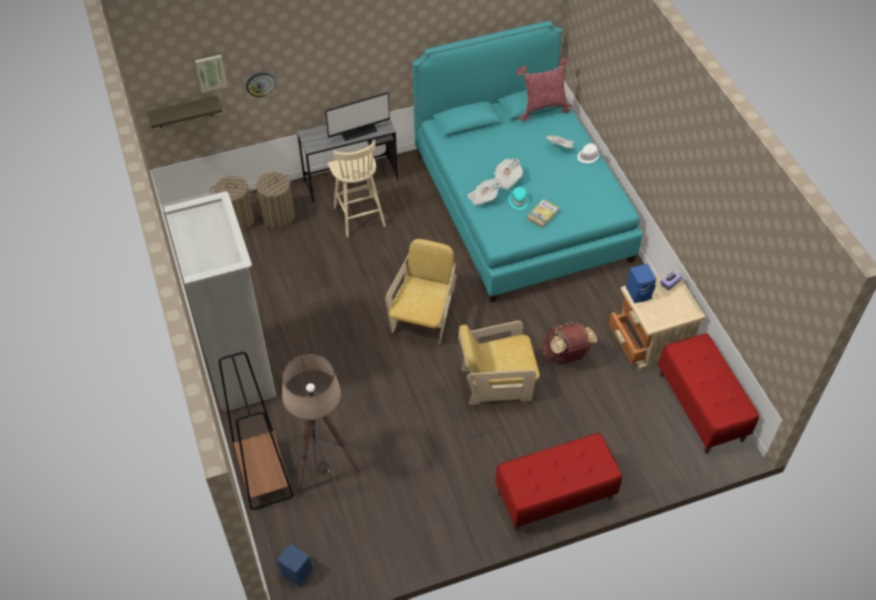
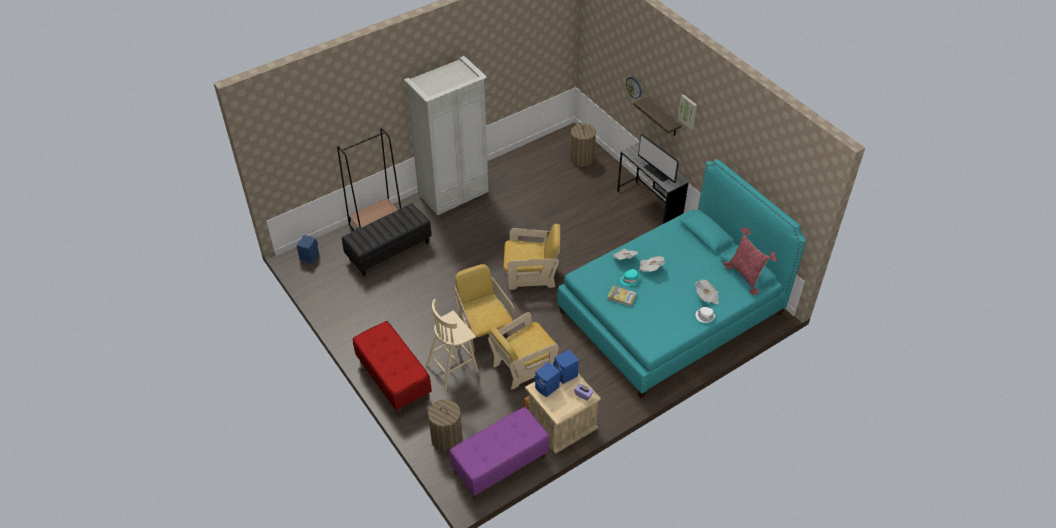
camera: 75 degrees right, 5 degrees down
(184, 112) = (597, 66): shelf -> shelf (662, 118)
(211, 72) = (614, 53): picture -> picture (688, 111)
(278, 217) = (594, 177): laundry basket -> laundry basket (446, 438)
(323, 466) = (389, 251): floor lamp -> black ottoman
(358, 215) = (615, 218): beige stool -> beige stool (453, 367)
(566, 355) = (523, 367): brown backpack -> yellow armchair
(654, 313) = (547, 388): none -> blue speaker
(701, 407) = (500, 465): red bench -> purple bench

